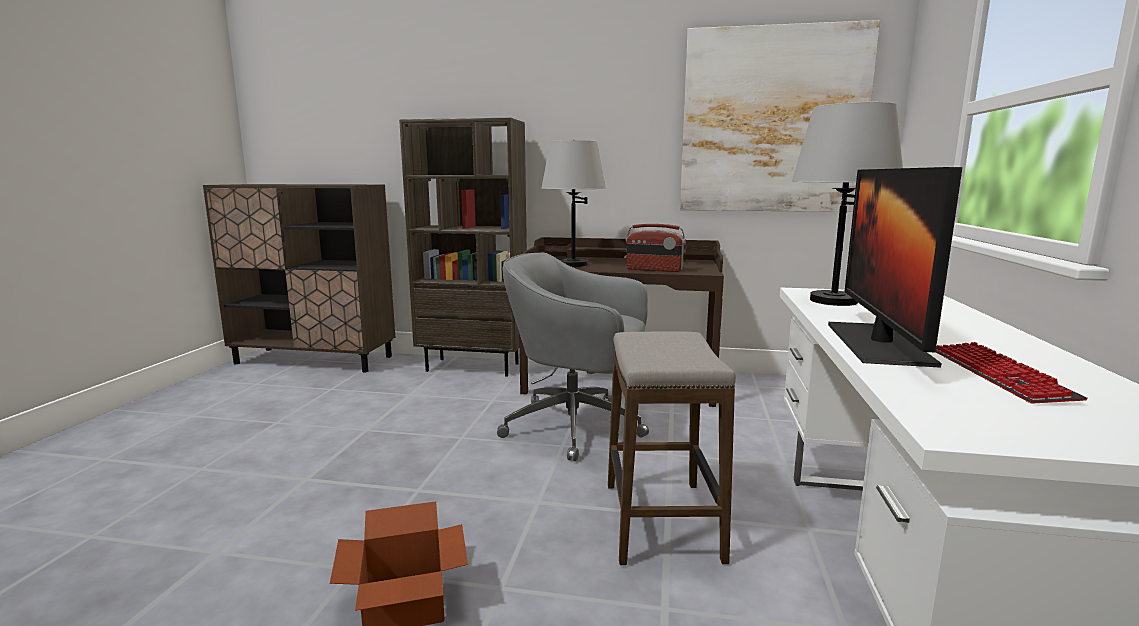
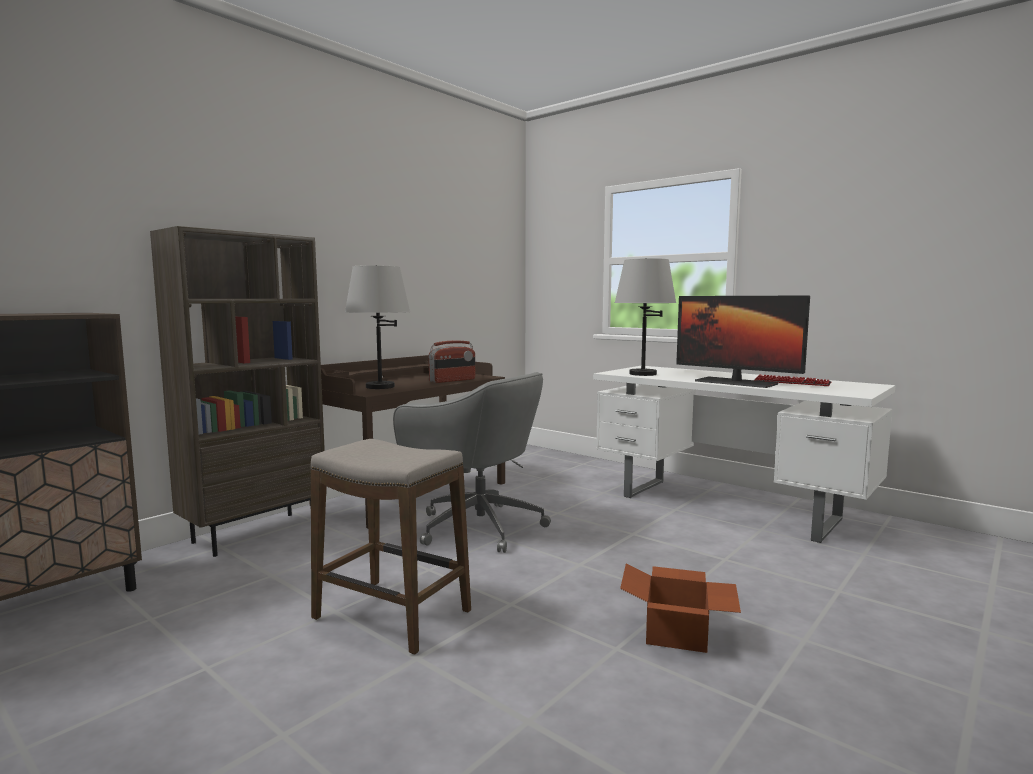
camera: 60 degrees left, 5 degrees down
(577, 428) = (476, 526): grey office chair -> grey office chair turned 105 degrees counterclockwise
(661, 521) = (639, 537): stool -> stool (392, 615)
(773, 121) = (466, 257): picture -> none

